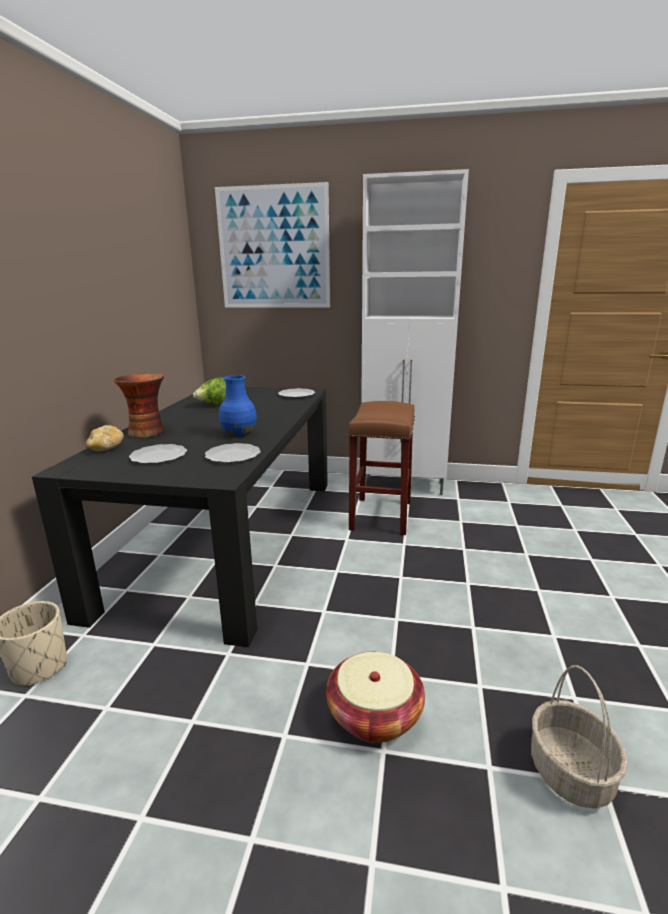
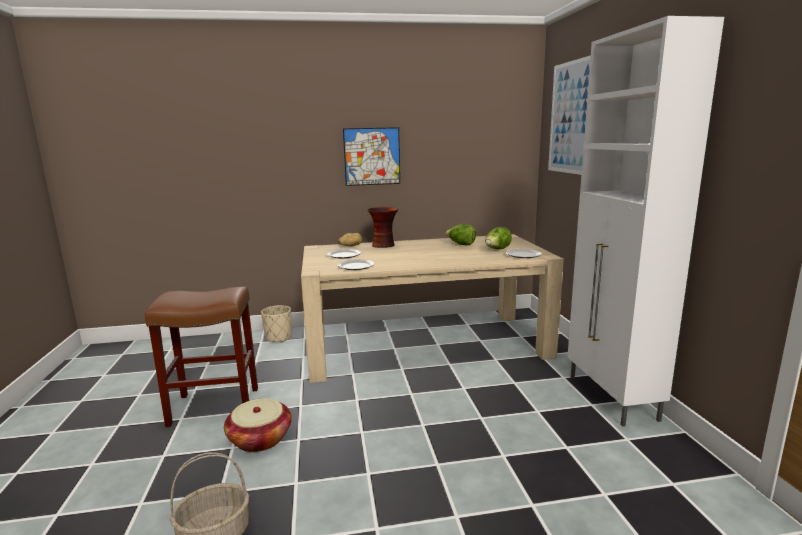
camera: 70 degrees right, 5 degrees down
(64, 297) = (372, 156): none -> picture
(229, 538) = (424, 344): black dining table -> beige dining table
(239, 434) = (399, 260): blue vase -> none
(262, 398) = (497, 250): none -> lettuce
(381, 516) = (524, 397): brown stool -> brown stool (213, 407)

